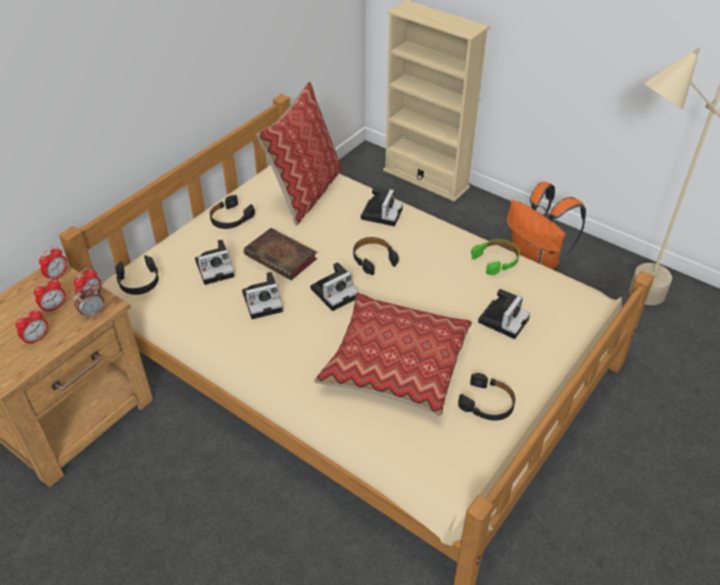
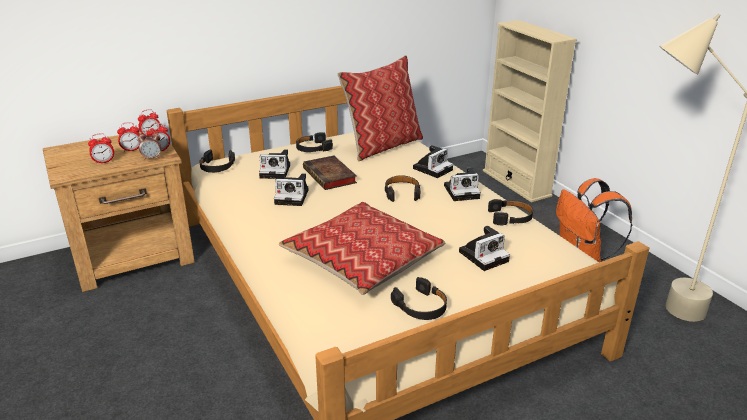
camera: 25 degrees right, 15 degrees down
(335, 292) = (353, 204): camera -> camera (463, 191)
(496, 260) = (510, 217): green headphones -> black headphones

